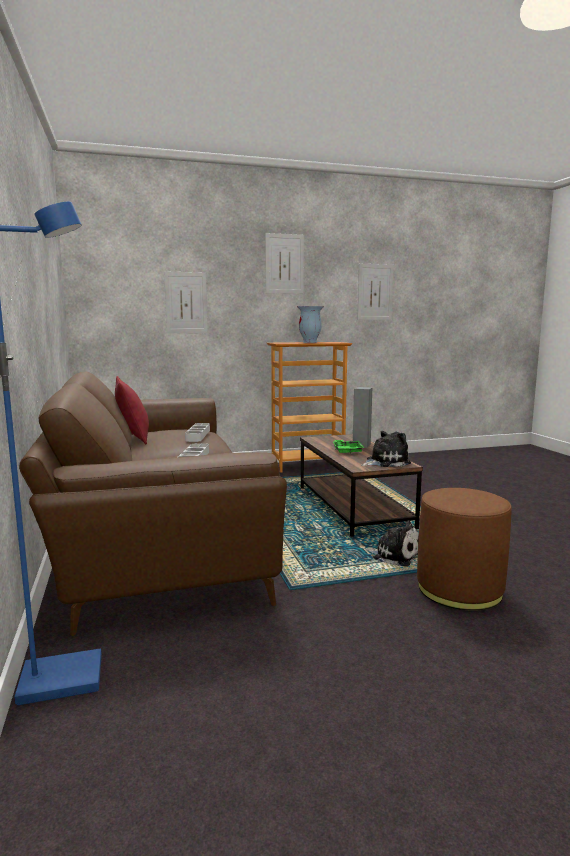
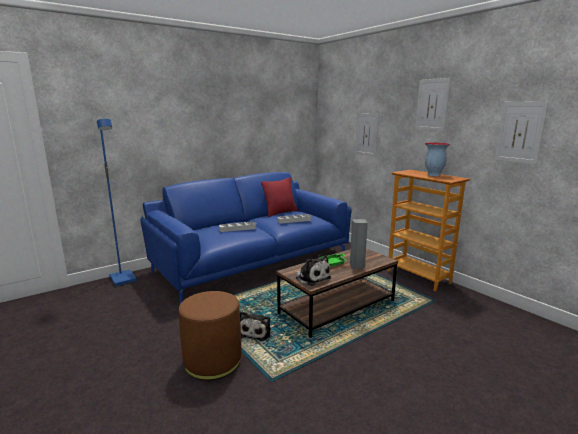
camera: 70 degrees right, 5 degrees up
(156, 532) = (252, 262): brown sofa -> blue sofa

